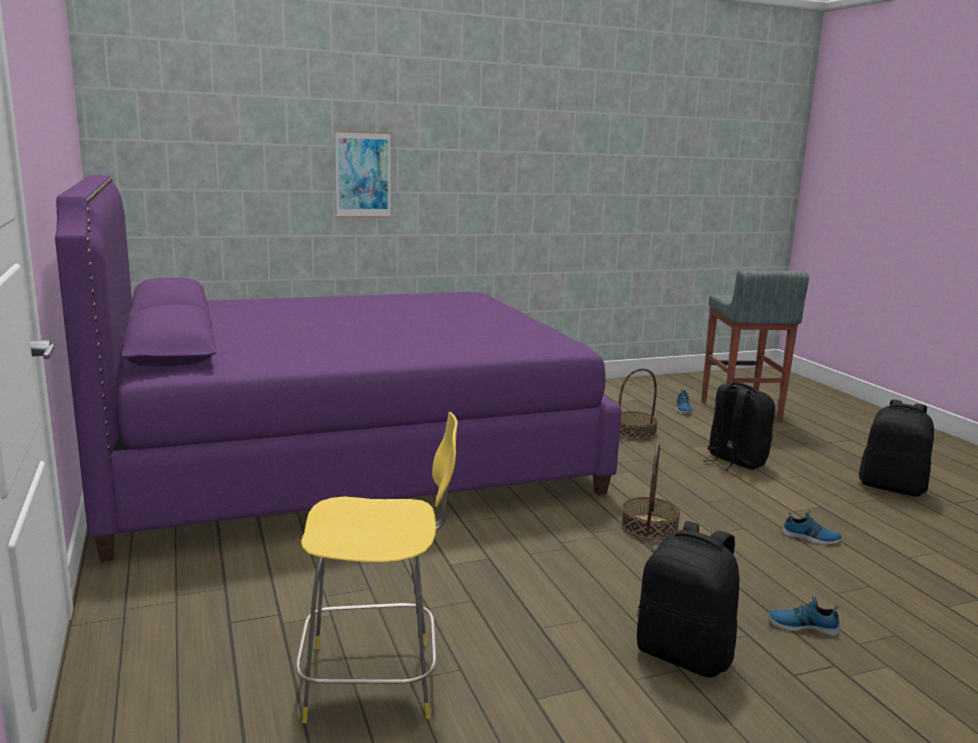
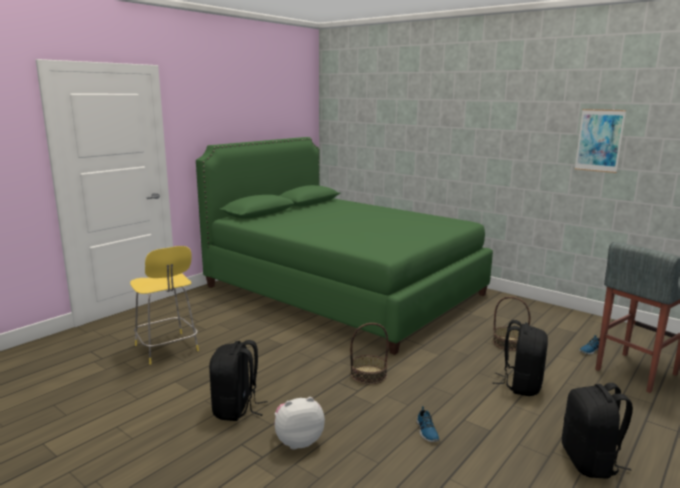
camera: 60 degrees right, 0 degrees up
(345, 458) = (344, 290): purple bed -> green bed
(363, 175) = (430, 142): picture -> picture (599, 140)
(802, 625) = (298, 441): shoe -> plush toy

